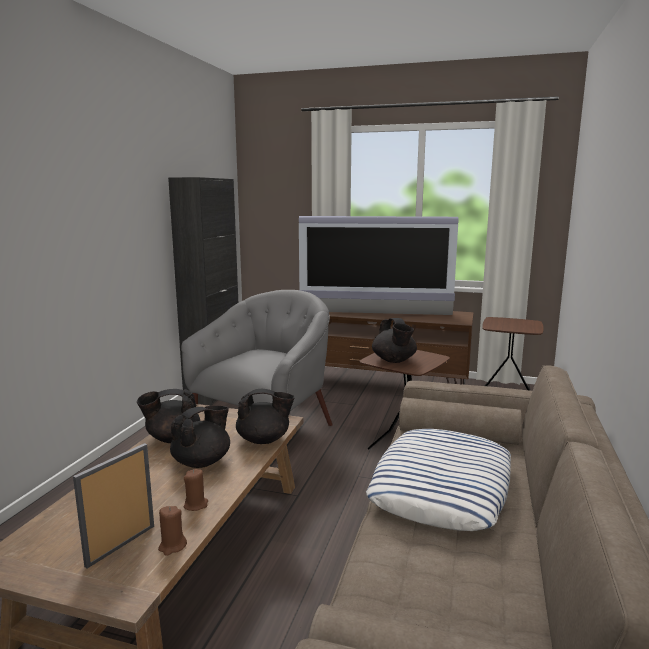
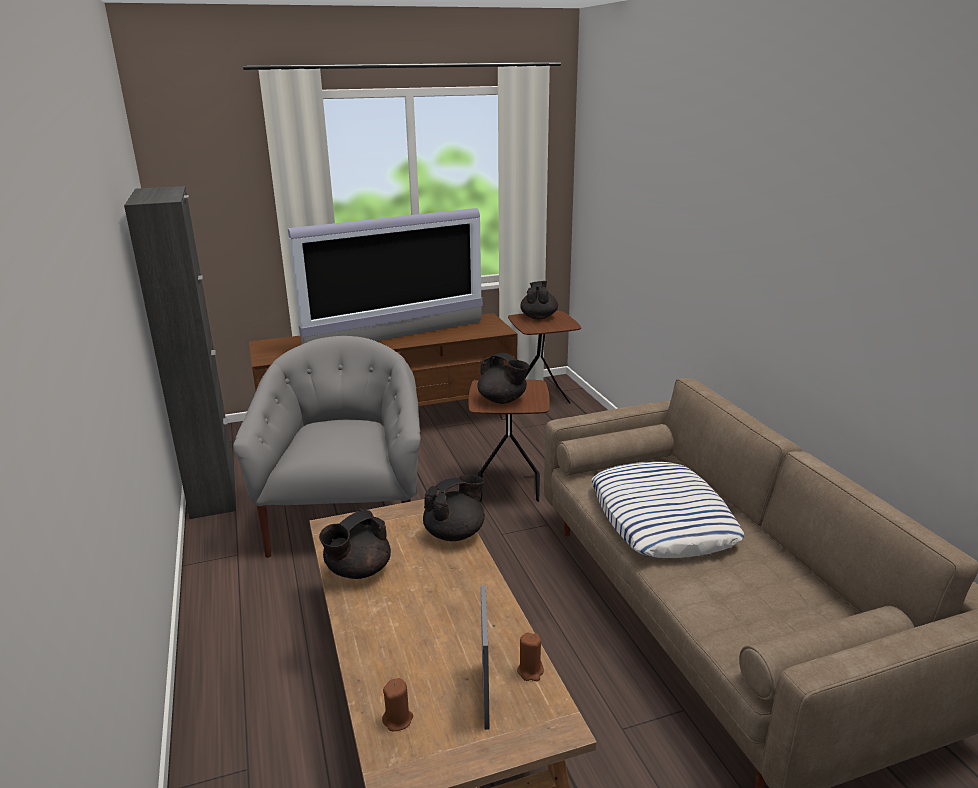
camera: 35 degrees left, 10 degrees up
(196, 505) = (492, 626): brown candle -> brown candle (398, 720)
(202, 462) = (431, 582): black teapot -> black teapot (538, 317)

